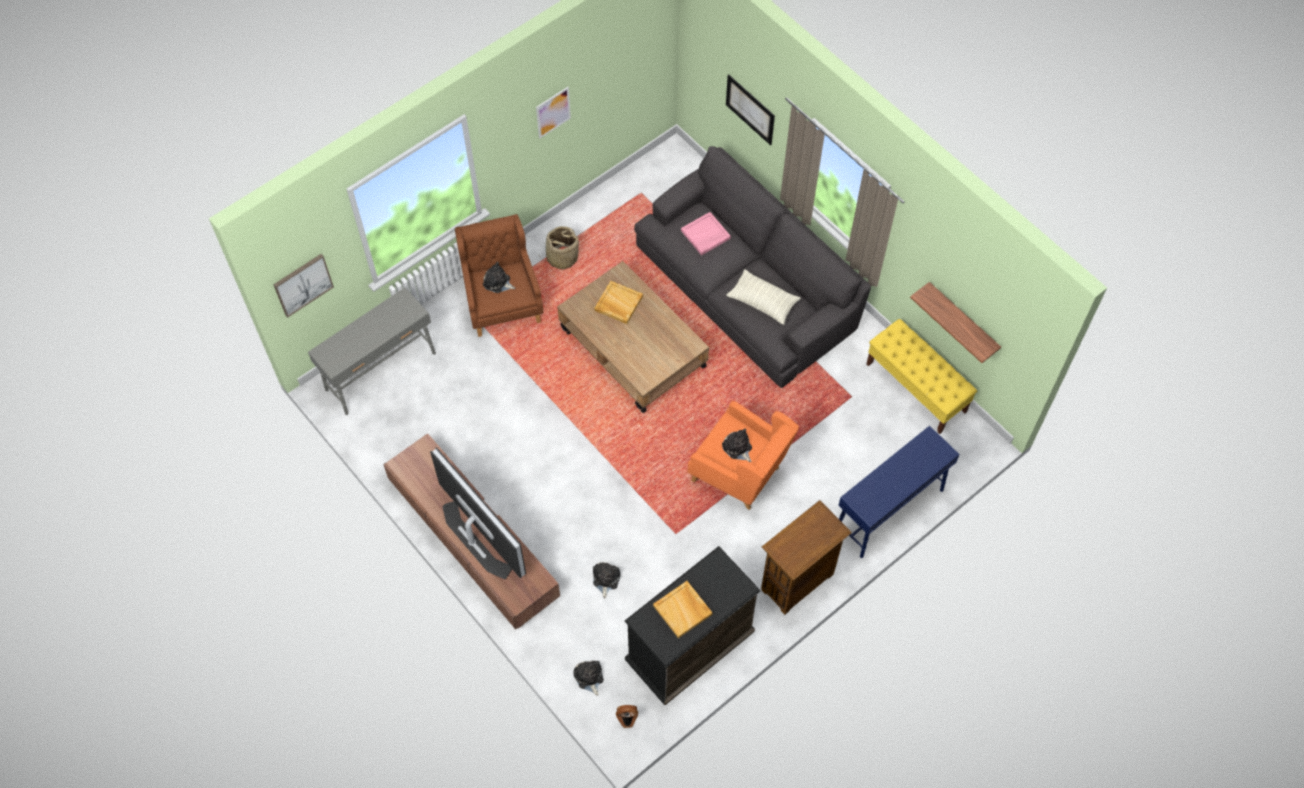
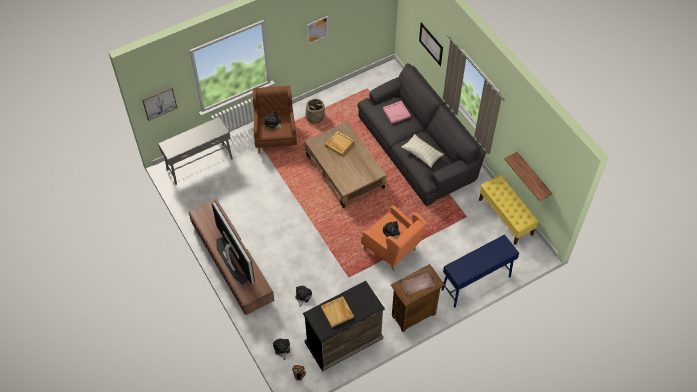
camera: 10 degrees right, 5 degrees down
(807, 537) = (418, 283): none -> brown tray

